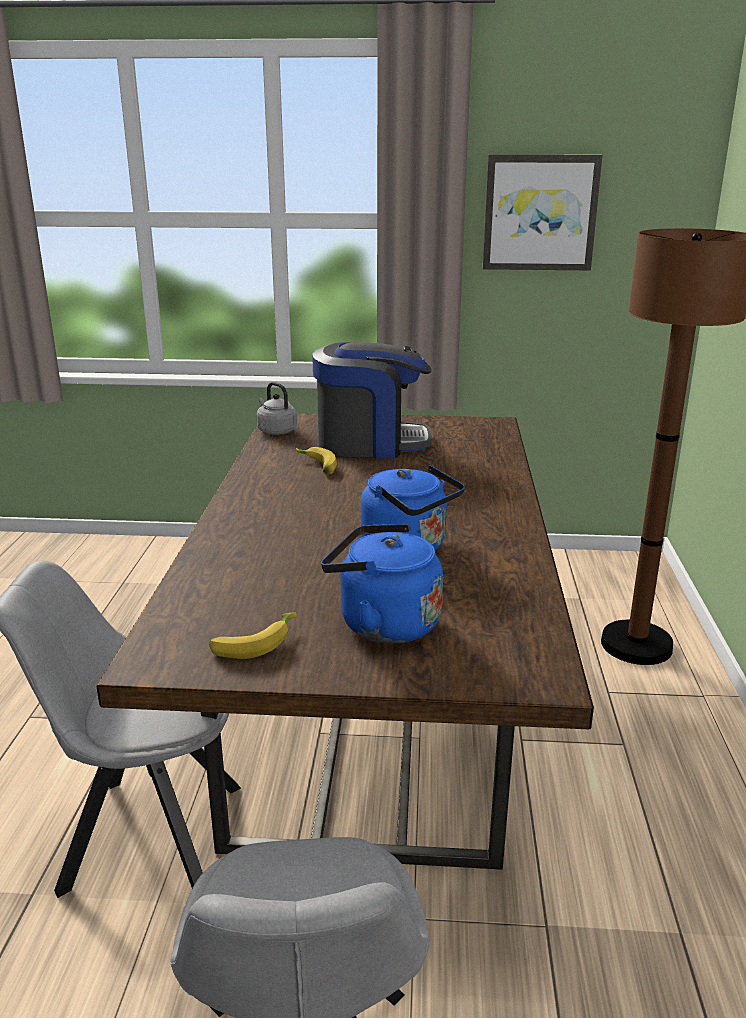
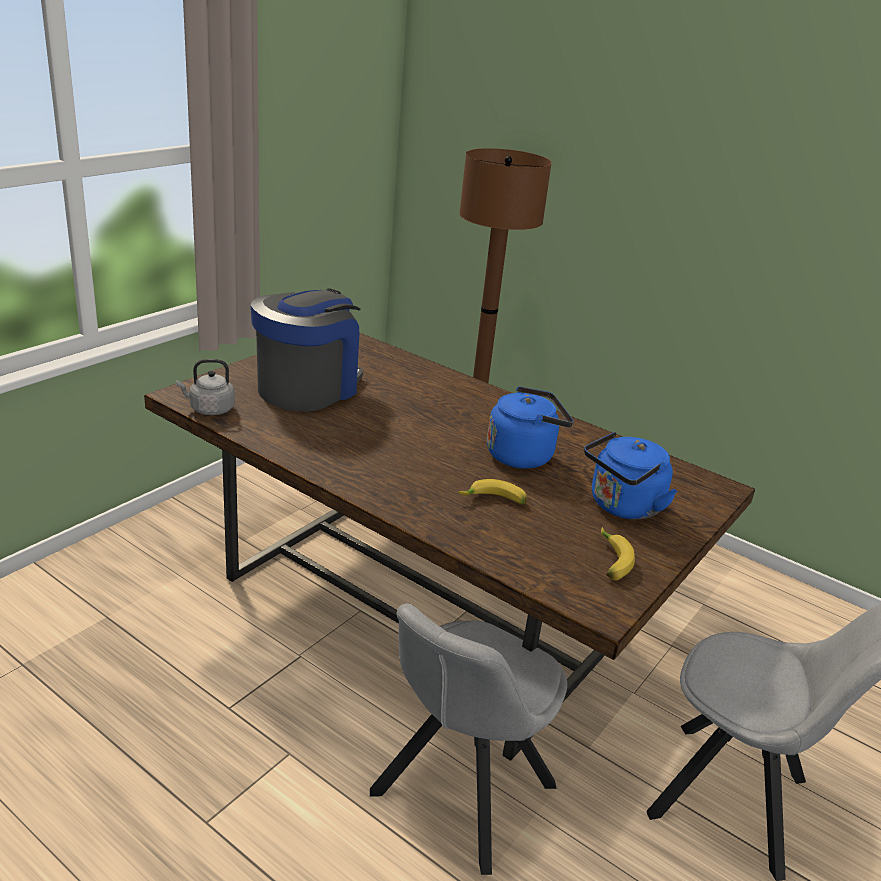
camera: 60 degrees left, 5 degrees up
(316, 467) = (327, 426): banana -> banana (493, 501)
(540, 213) = (298, 131): picture -> none

